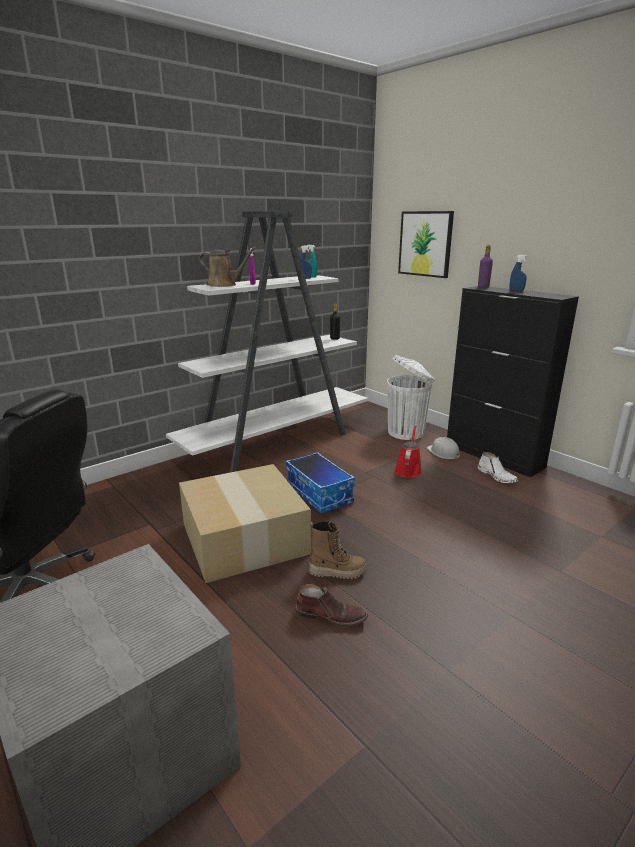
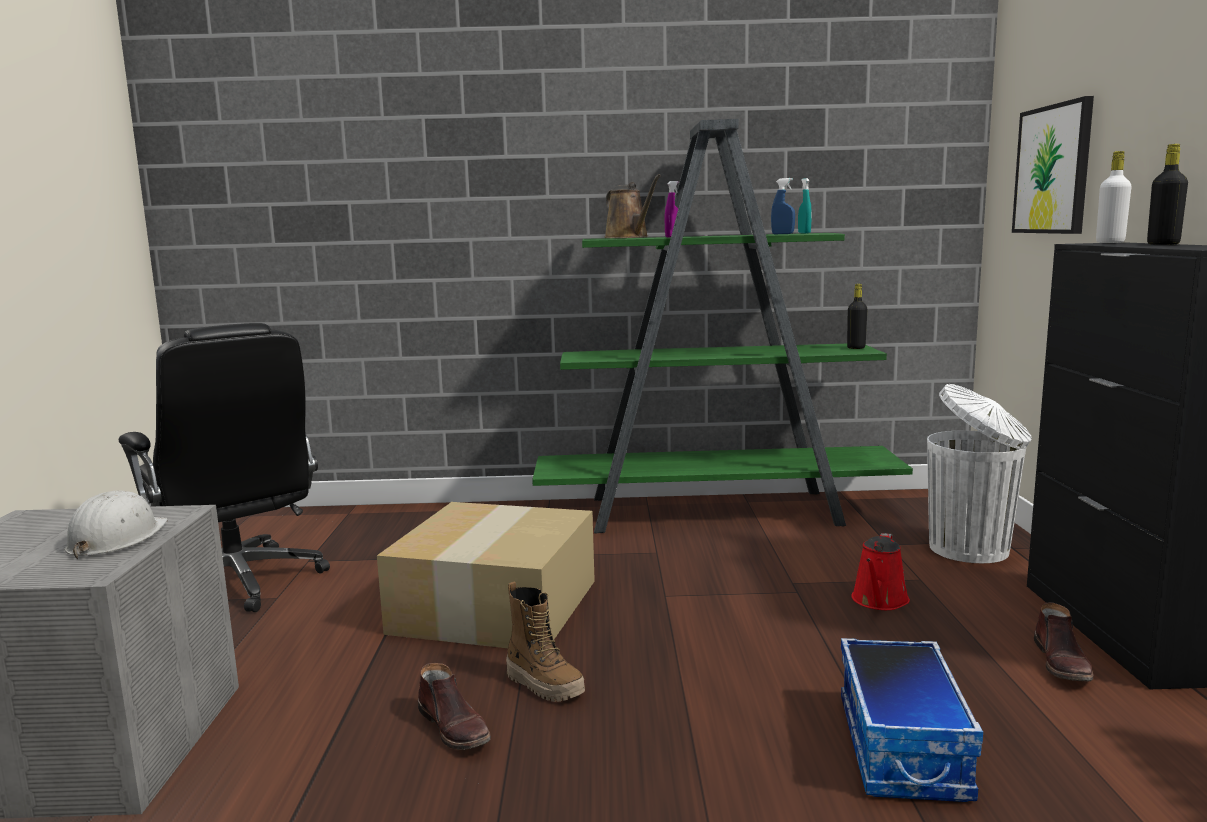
camera: 40 degrees right, 10 degrees down
(276, 442) = (717, 511): white bookcase -> green bookcase
(320, 494) = (674, 590): storage box -> storage box (904, 749)
(408, 470) = (879, 601): red watering can -> red watering can turned 150 degrees clockwise
(443, 452) = (999, 596): white hard hat -> white hard hat (116, 539)
(483, 287) = (1110, 242): purple bottle -> white bottle
(497, 476) = (1062, 663): white boot -> brown boot
(516, 290) = (1163, 244): blue spray bottle -> black bottle

